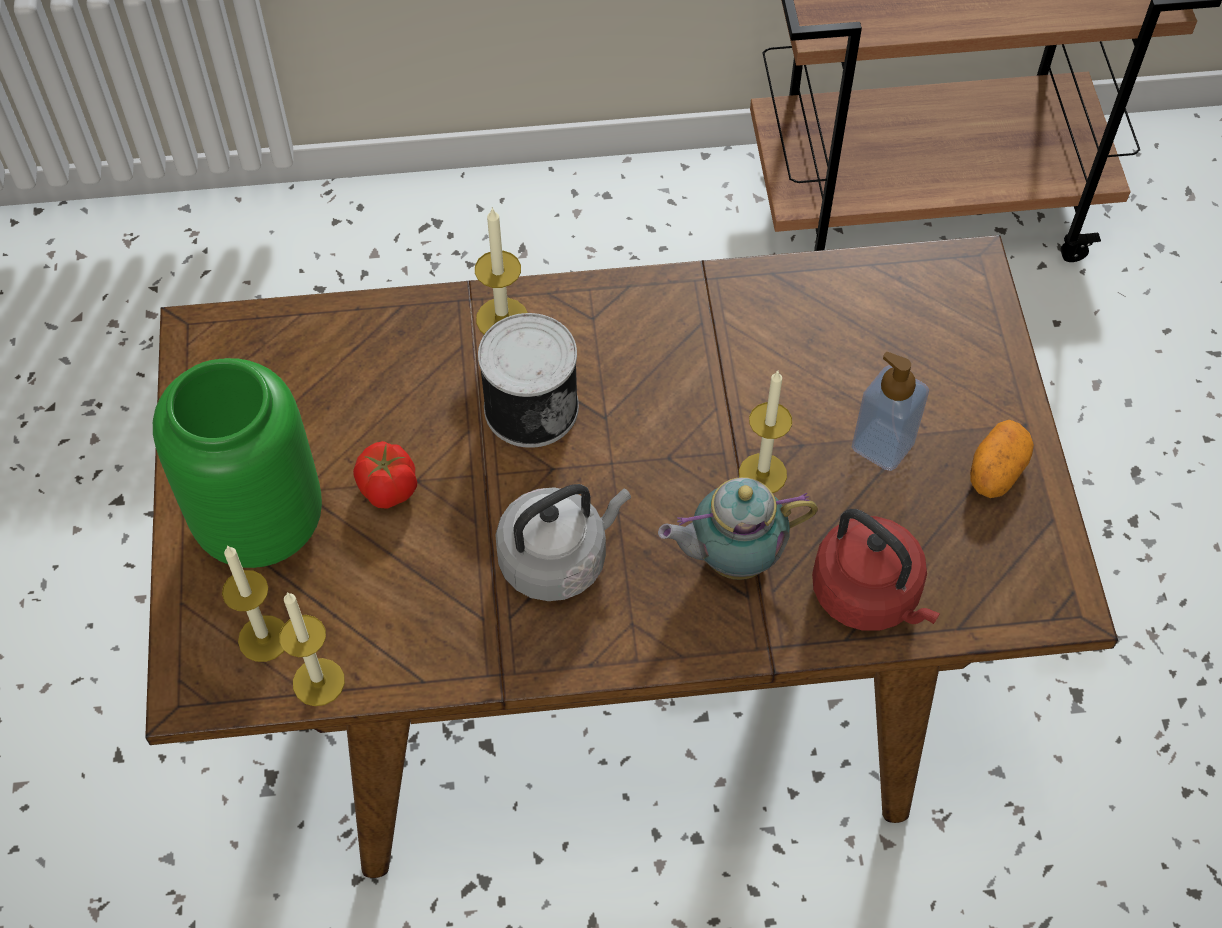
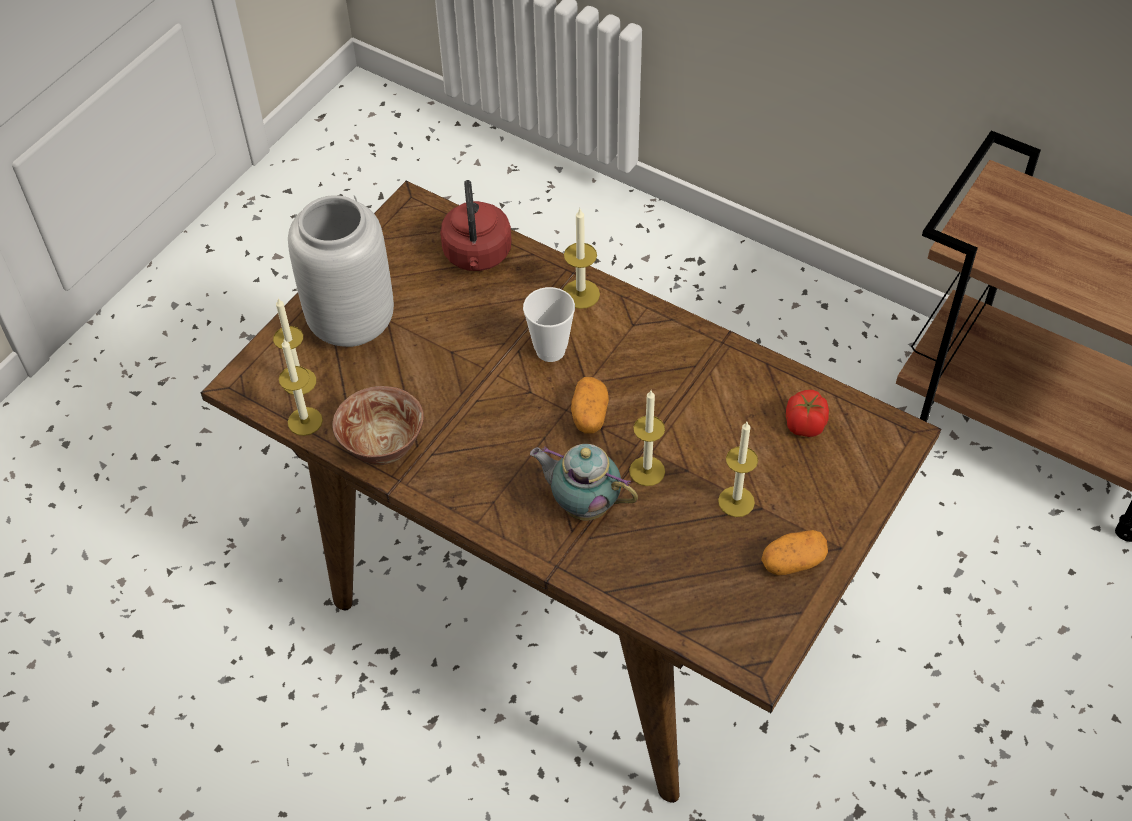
camera: 40 degrees right, 5 degrees down
(259, 525) = (350, 323): green vase -> grey vase
(388, 489) = (432, 346): tomato -> tomato (804, 425)
(444, 649) = (382, 447): none -> bowl
(530, 405) = (550, 350): can -> cup
(558, 559) = (486, 441): grey kettle -> none
(642, 452) = (589, 415): none -> potato
(869, 595) = (643, 578): red kettle -> red kettle (477, 256)
(882, 445) = (736, 501): soap dispenser -> candle

